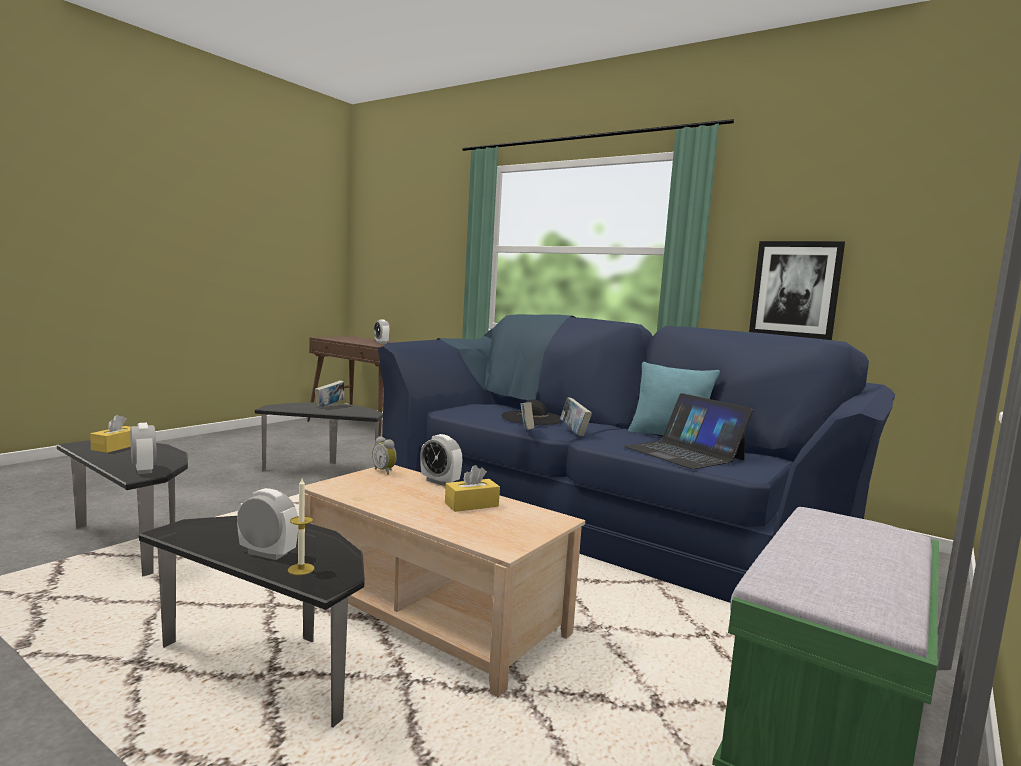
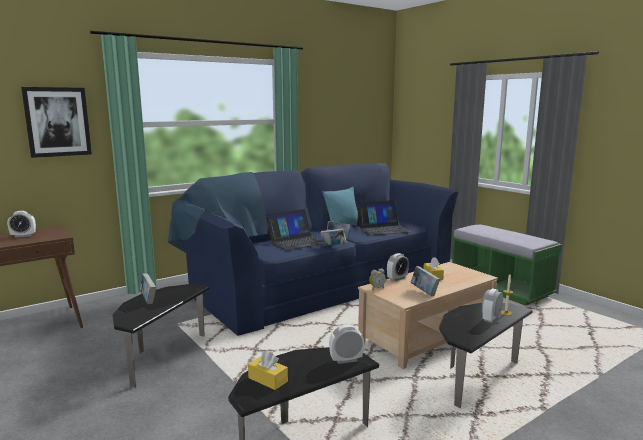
camera: 70 degrees left, 5 degrees up
(378, 498) = (424, 292): none -> book
(533, 418) = (296, 241): black hat -> laptop
(795, 289) = (329, 138): picture -> picture (57, 122)

